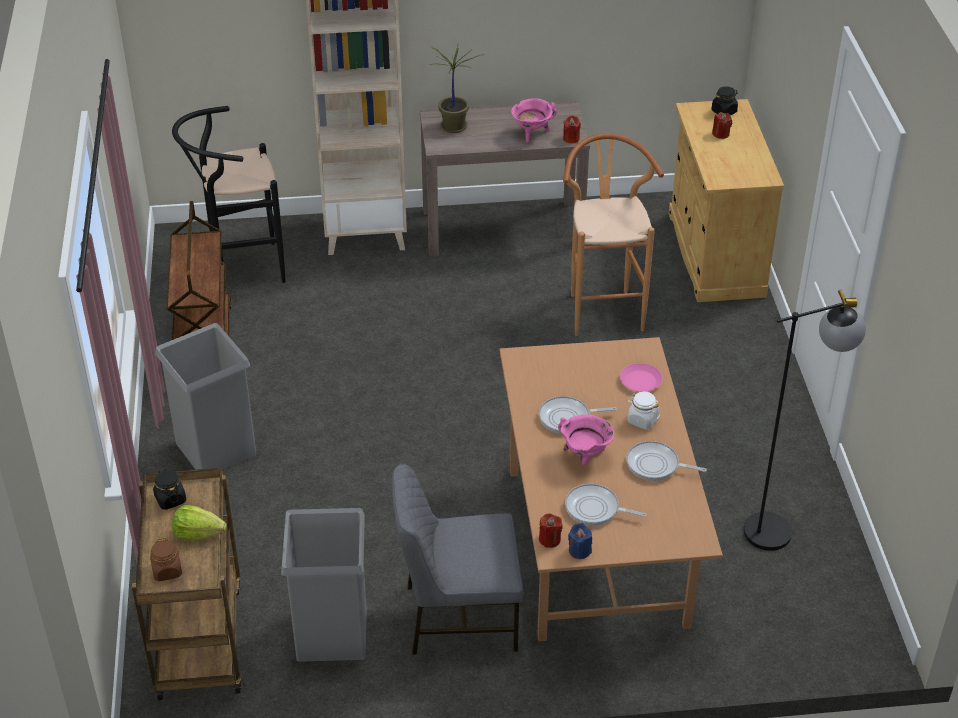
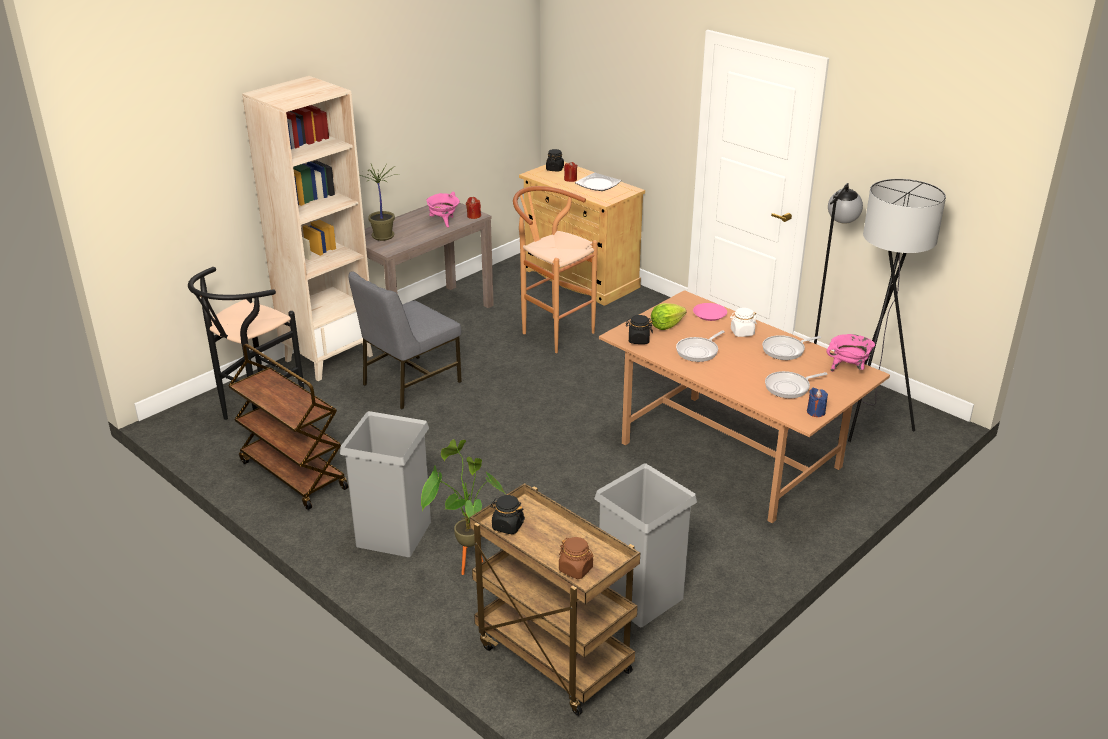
camera: 40 degrees left, 10 degrees down
(198, 533) = (562, 534): lettuce -> lettuce (666, 325)
(232, 512) = (463, 565): none -> potted plant
(458, 616) = (706, 538): grey chair -> grey chair (409, 383)
(529, 373) = (638, 340): none -> black jar
(549, 539) = (790, 415): red candle -> none
(585, 456) = (740, 365): pink cooking pot -> pink cooking pot (848, 369)
(742, 154) = (598, 184): none -> plate
(794, 594) = (867, 421): none -> grey floor lamp

